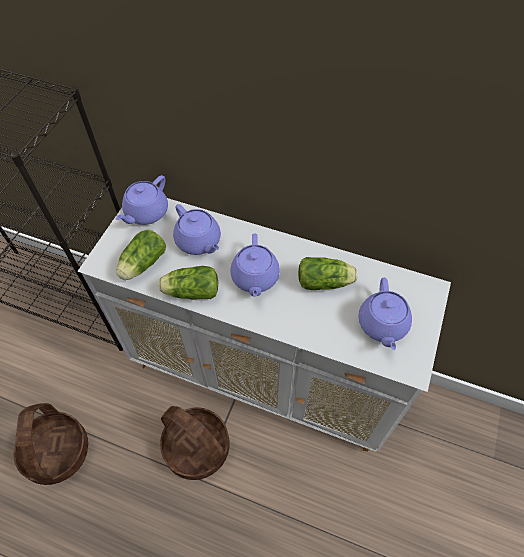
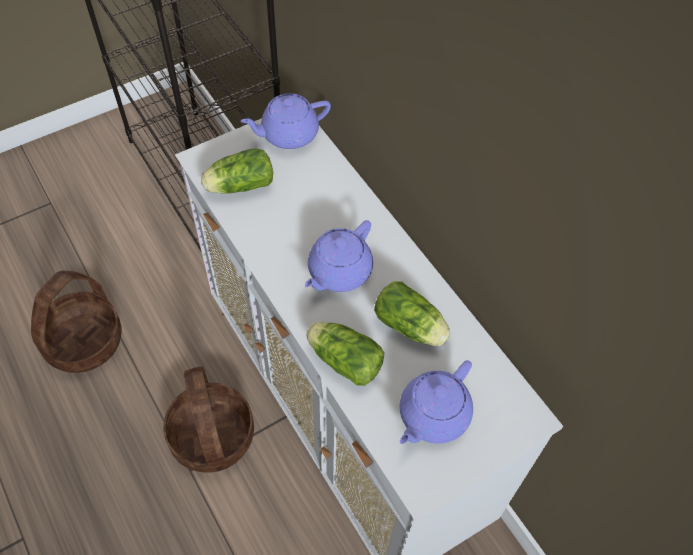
camera: 35 degrees right, 0 degrees up
(190, 291) = (260, 243): lettuce -> lettuce (342, 359)
(199, 241) = (315, 197): purple teapot -> none

